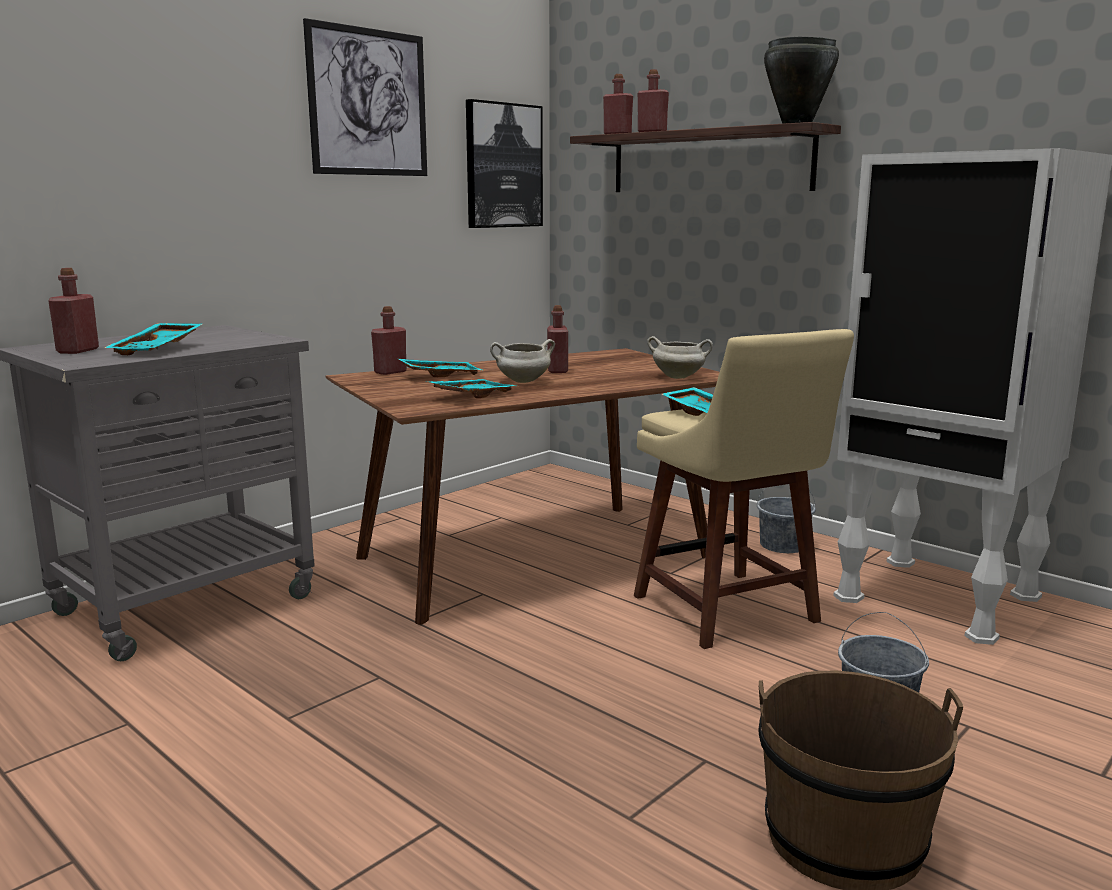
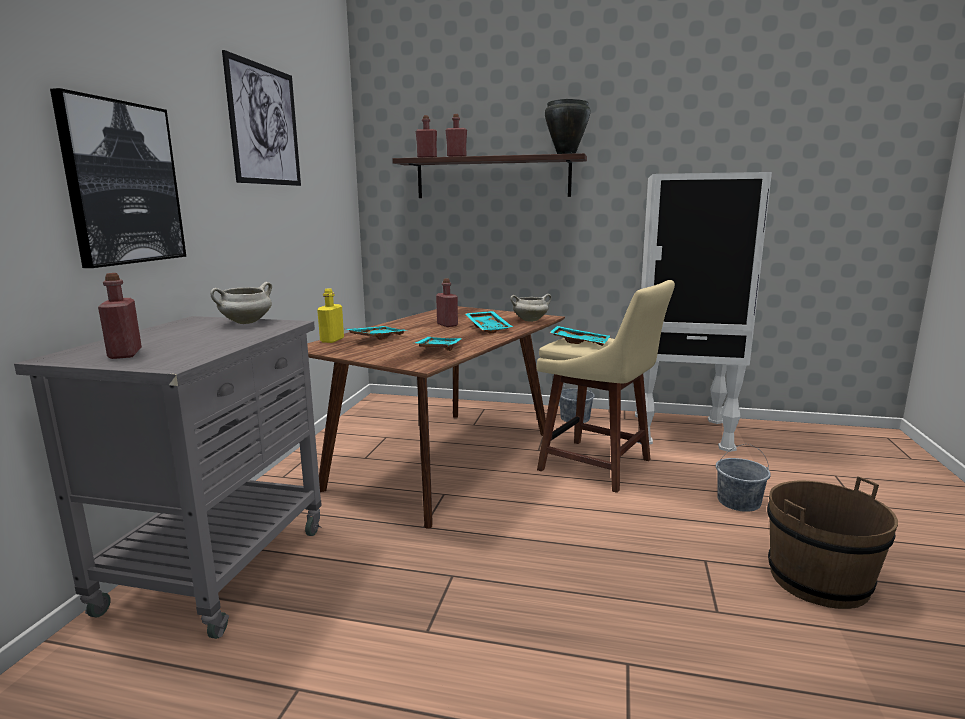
camera: 30 degrees left, 0 degrees up
(159, 349) = (207, 343): turquoise tray -> turquoise tray (489, 328)
(390, 372) = (332, 340): red bottle -> yellow bottle
(503, 166) = (336, 178): picture -> picture (122, 183)
(522, 381) = (444, 335): white cooking pot -> white cooking pot (246, 323)

